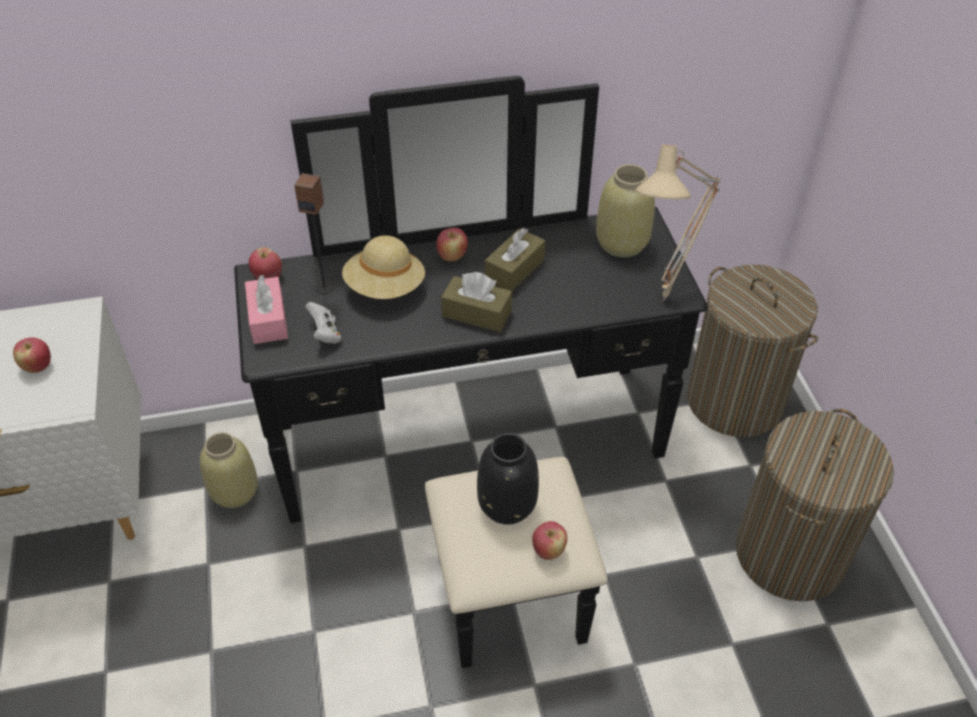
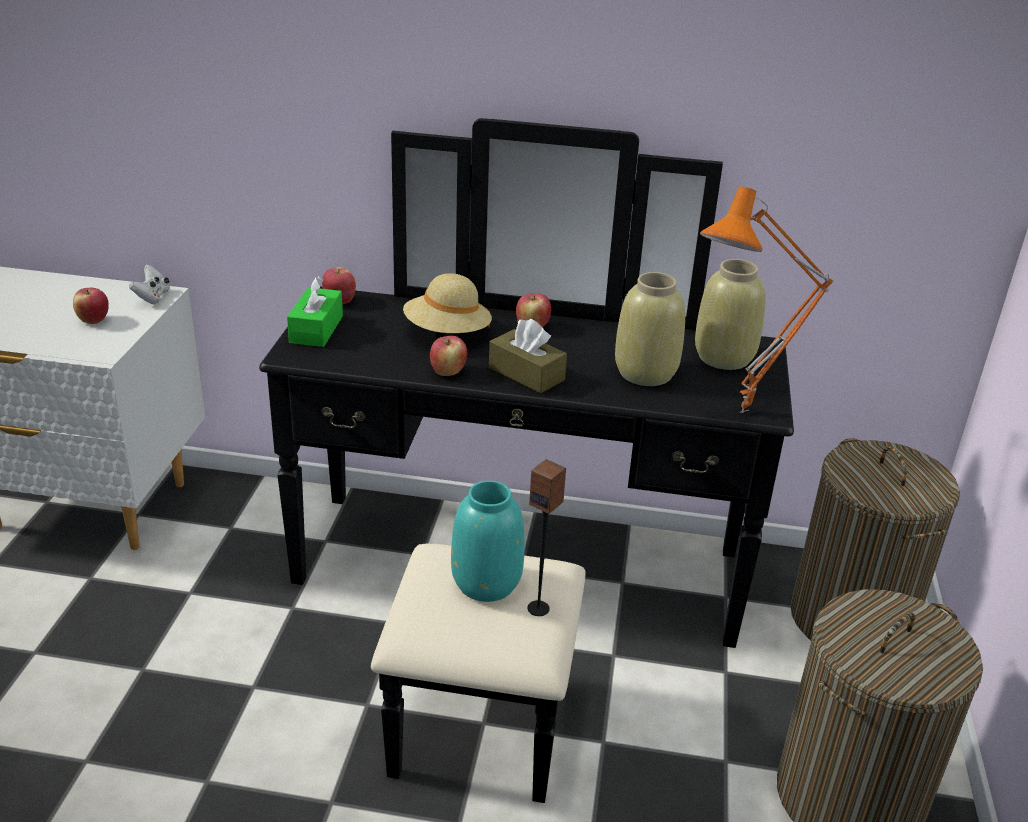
camera: 20 degrees right, 15 degrees down
(234, 492) = (254, 540): beige vase -> beige vase (644, 373)
(268, 319) = (316, 329): pink tissue box -> green tissue box
(324, 288) = (388, 320): speaker -> speaker (538, 608)
(325, 333) = (362, 352): white game controller -> white game controller (152, 297)
(507, 504) = (487, 582): black vase -> turquoise vase
(514, 269) = (591, 351): brown tissue box -> none
(548, 550) = (506, 638): apple -> apple (448, 372)
(668, 301) = (747, 414): beige table lamp -> orange table lamp

